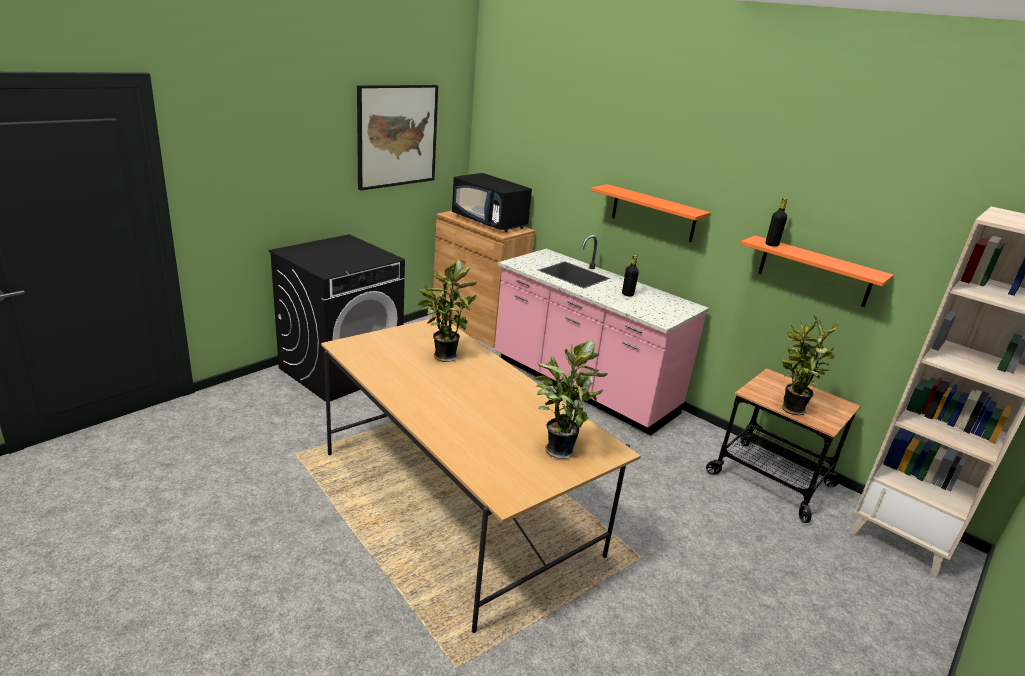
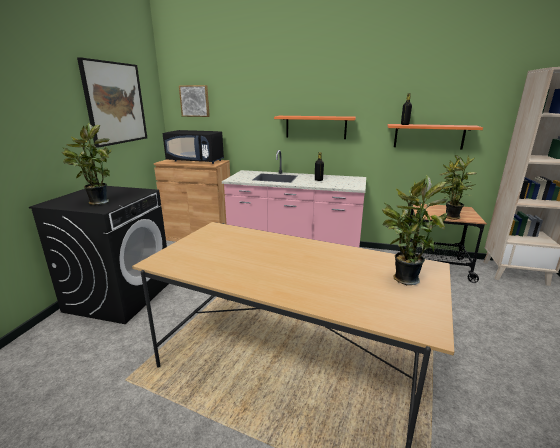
camera: 25 degrees left, 5 degrees down
(443, 356) = (244, 245): potted plant -> potted plant (97, 202)
(508, 138) = (195, 101): none -> picture

